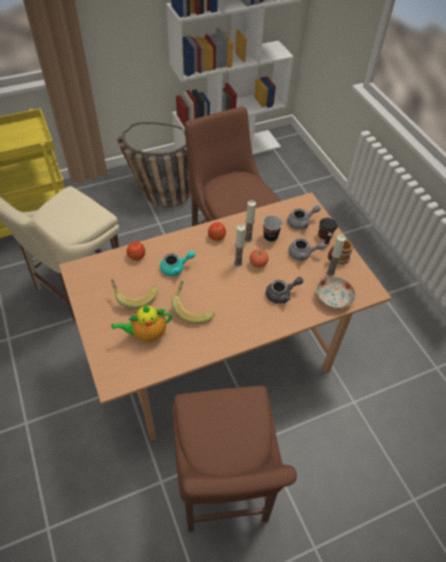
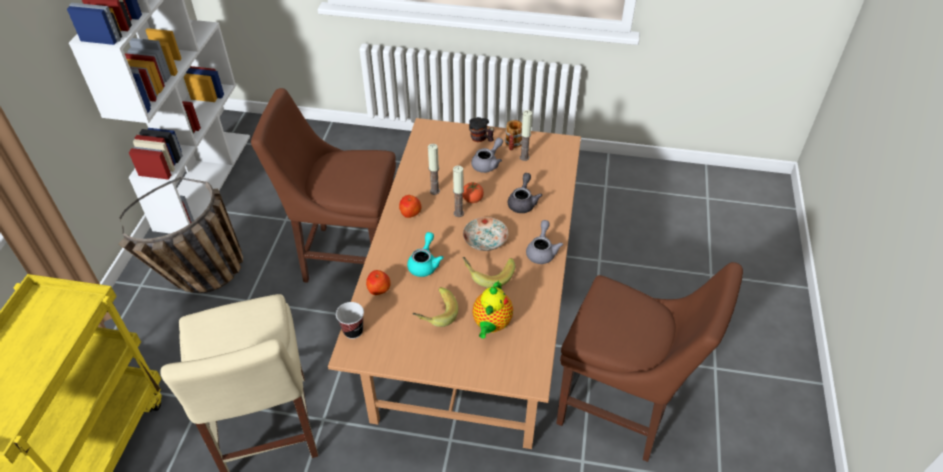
camera: 55 degrees left, 5 degrees down
(270, 237) = (447, 174): cup -> cup (353, 331)
(301, 222) = (448, 144): grey teapot -> grey teapot (542, 251)
(333, 298) = (553, 171): plate -> plate (485, 241)

